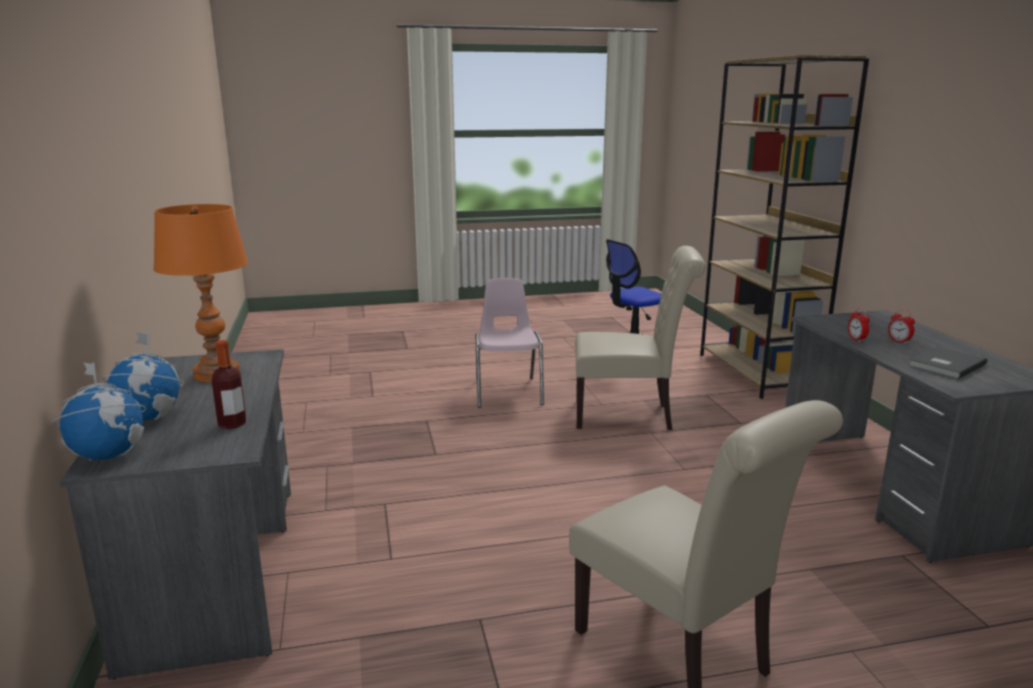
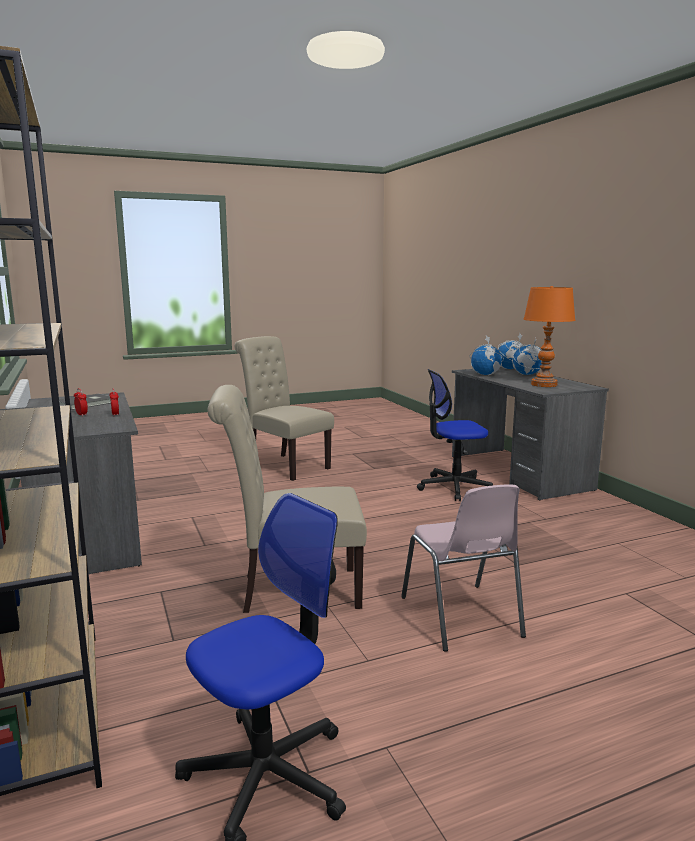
camera: 170 degrees right, 5 degrees down
(232, 424) = (485, 374): bottle -> globe
(378, 536) = (454, 487): none -> office chair

